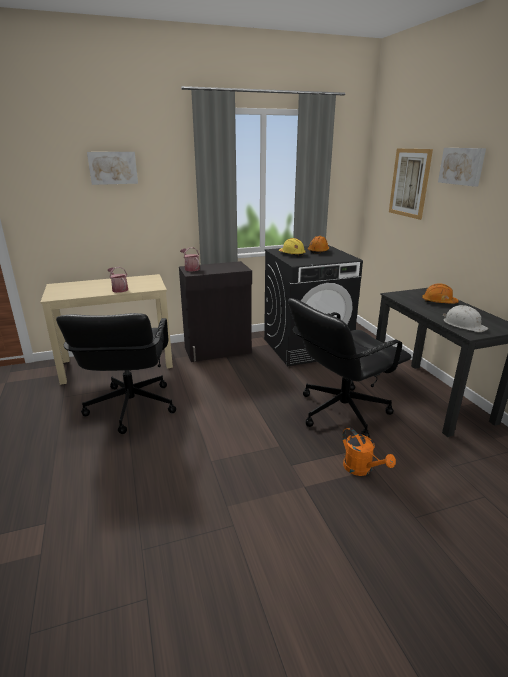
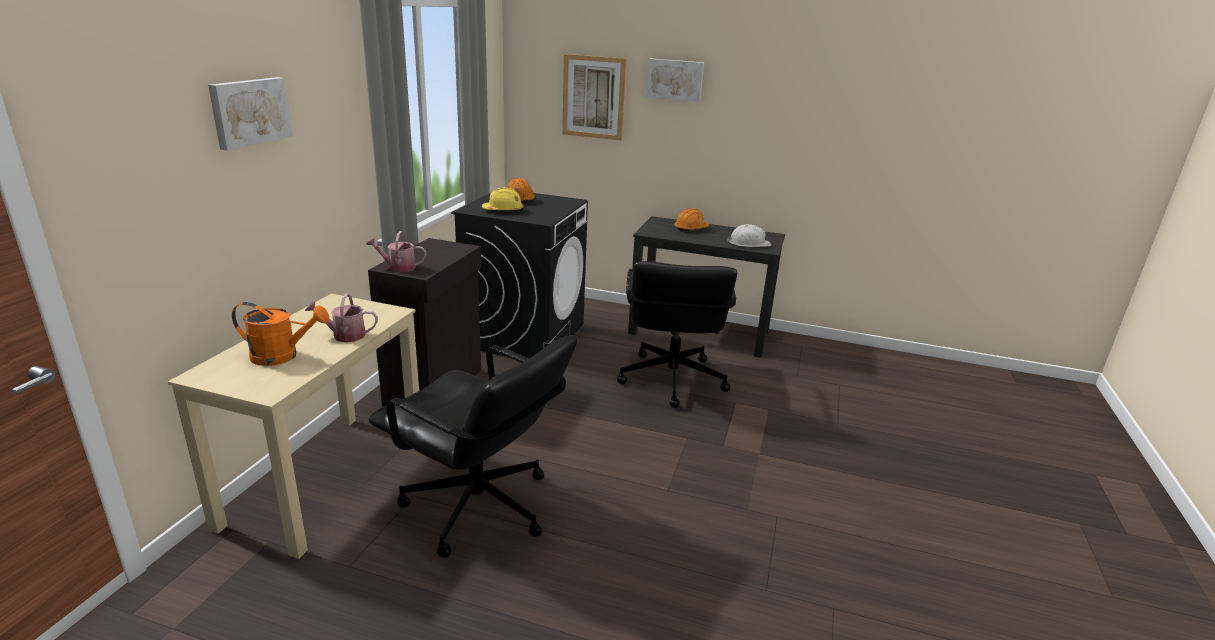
camera: 55 degrees left, 0 degrees up
(362, 469) = (763, 415): orange watering can -> orange watering can (282, 356)

